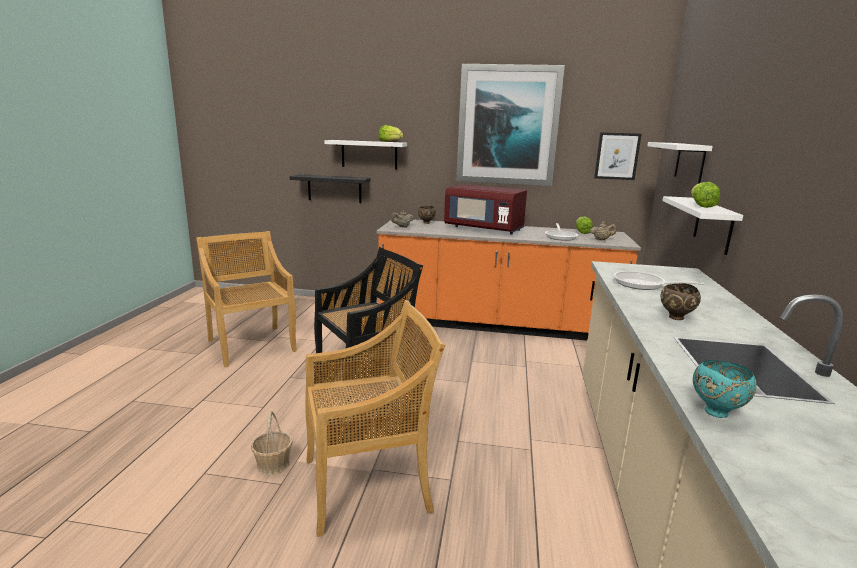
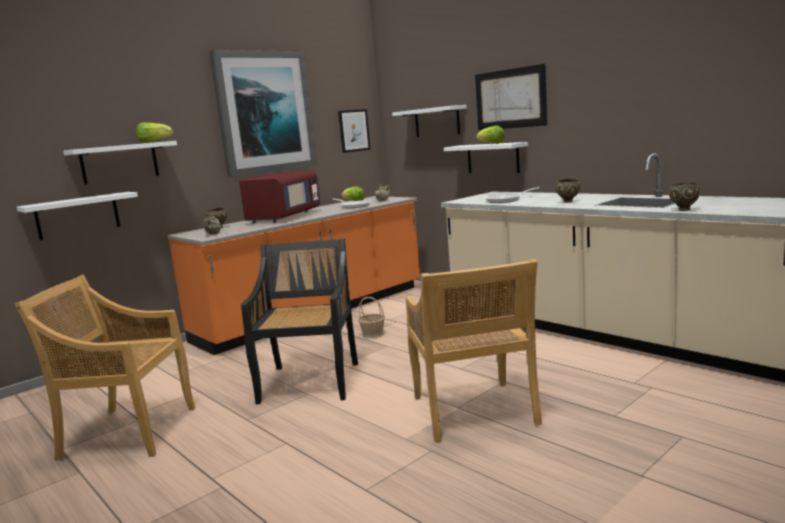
camera: 50 degrees left, 5 degrees down
(273, 464) = (397, 450): basket -> basket (373, 334)
(334, 188) = (77, 215): black shelf -> white shelf
(369, 483) = (474, 412): beige chair -> beige chair turned 150 degrees clockwise
(484, 229) = (284, 217): red microwave -> red microwave turned 45 degrees counterclockwise
(717, 412) = (683, 209): turquoise bowl -> brown bowl
(745, 147) = (510, 99): none -> picture

